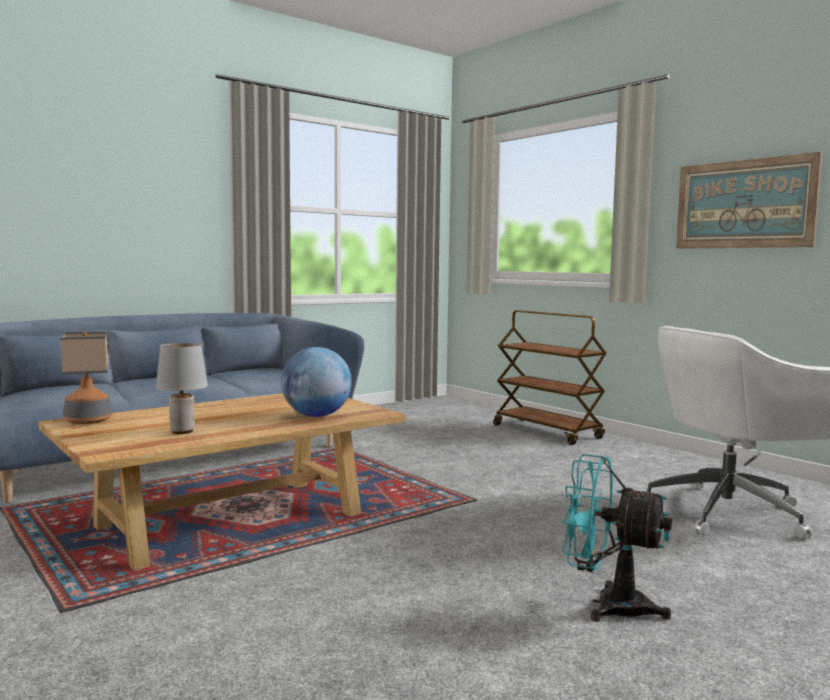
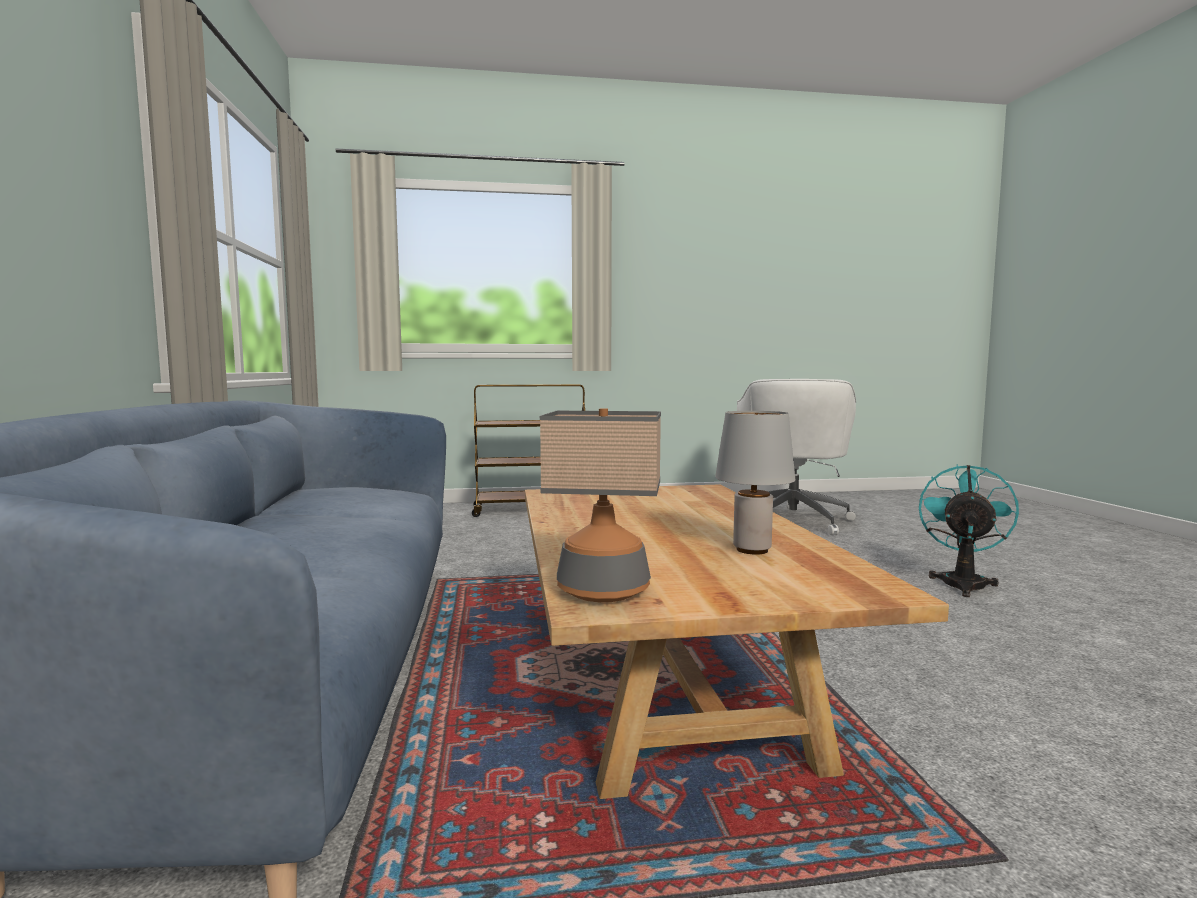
camera: 60 degrees left, 0 degrees up
(316, 416) = (702, 503): globe -> none
(607, 605) = (963, 582): turquoise fan -> turquoise fan turned 150 degrees clockwise
(744, 204) = (684, 286): picture -> none

